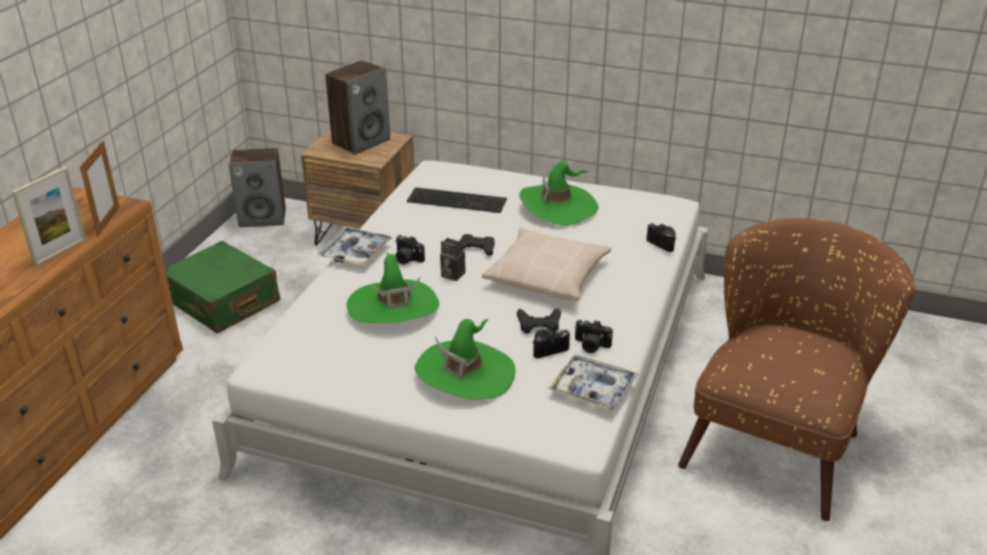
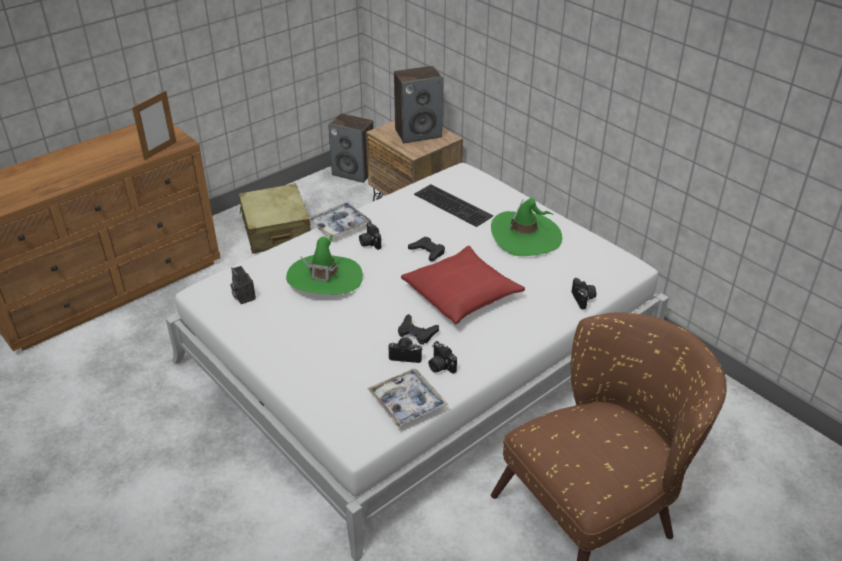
camera: 30 degrees right, 5 degrees up
(60, 252) = (113, 165): picture frame -> none
(223, 302) = (276, 230): green suitcase -> beige suitcase
(451, 275) = (389, 267): camera -> camera (243, 297)
(465, 373) = (326, 351): green hat -> none
(547, 275) = (462, 293): beige pillow -> red pillow

